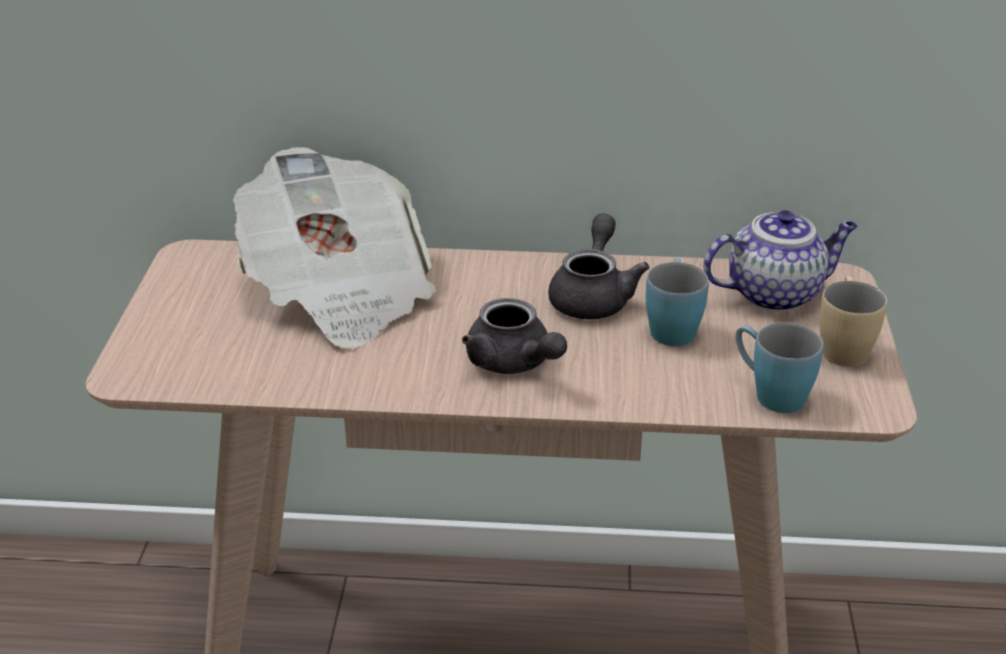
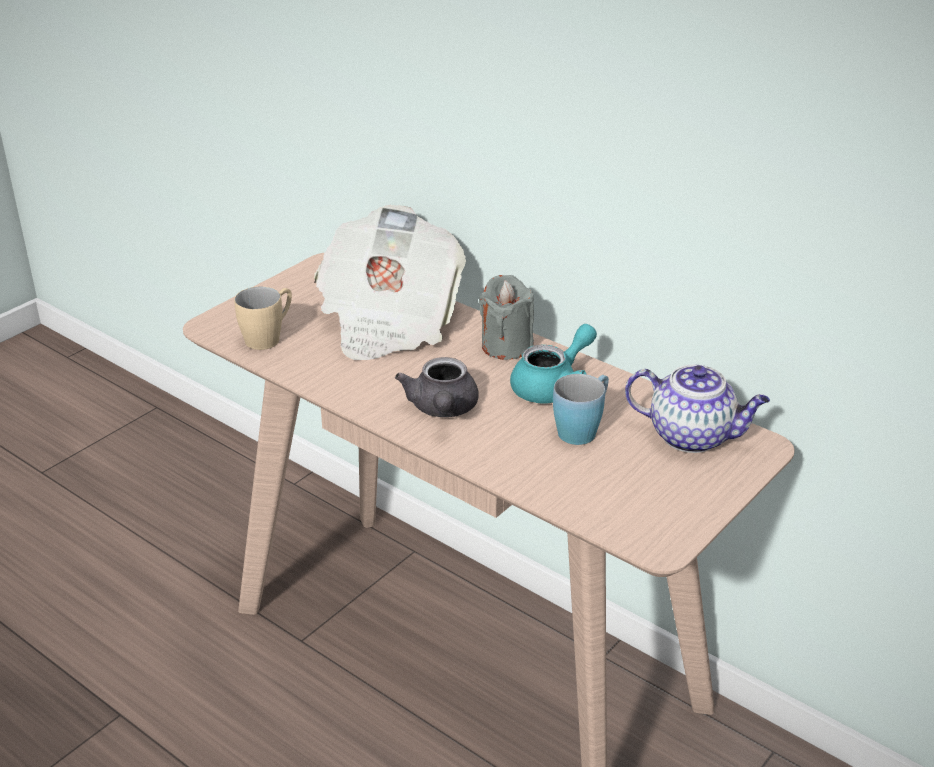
camera: 35 degrees right, 0 degrees up
(498, 273) = (506, 346): none -> grey candle
(593, 296) = (553, 386): grey teapot -> turquoise teapot
(769, 393) = (593, 502): blue mug -> none
(843, 346) = (694, 494): beige mug -> beige mug (269, 337)

